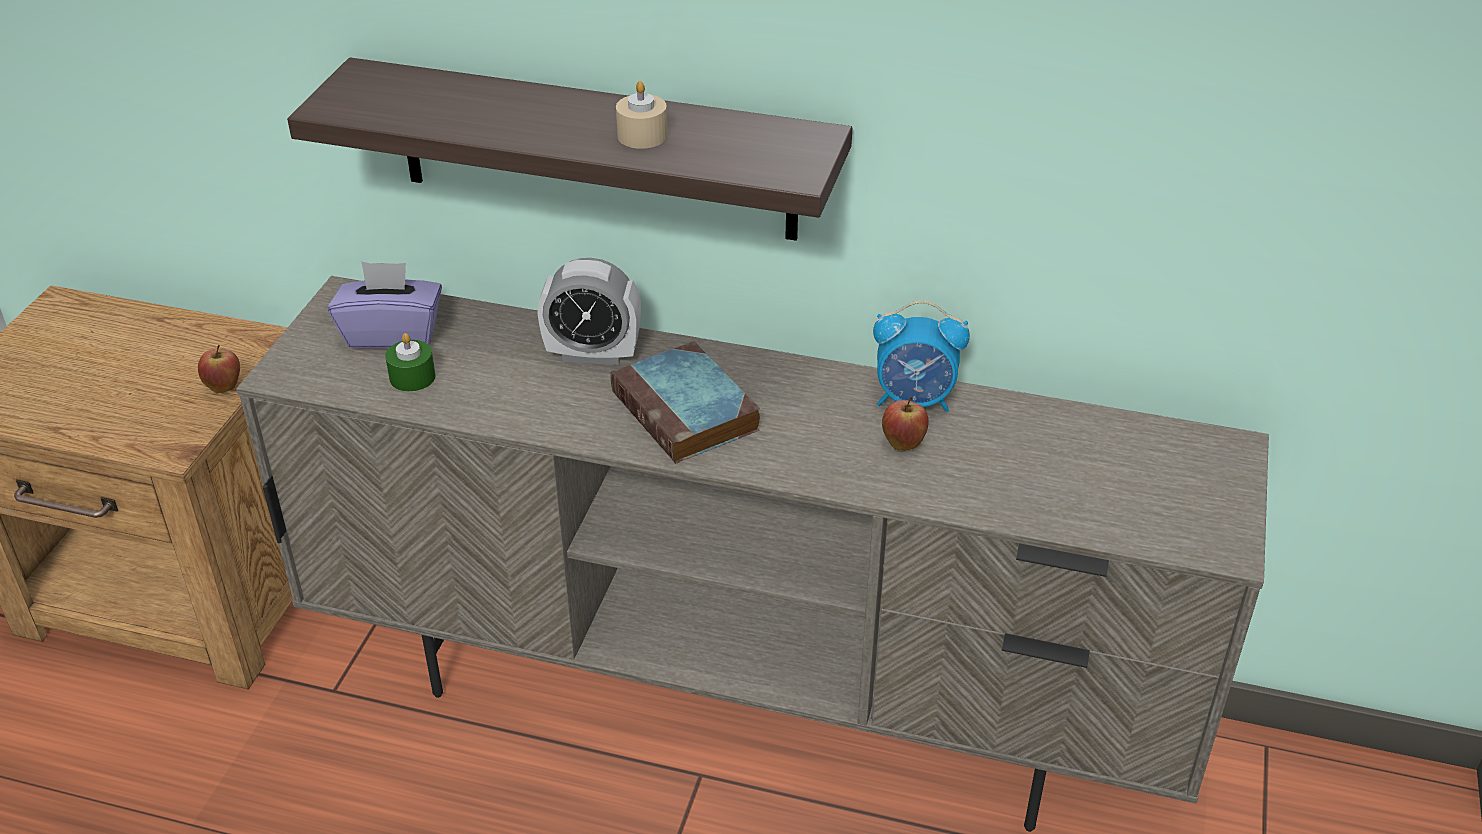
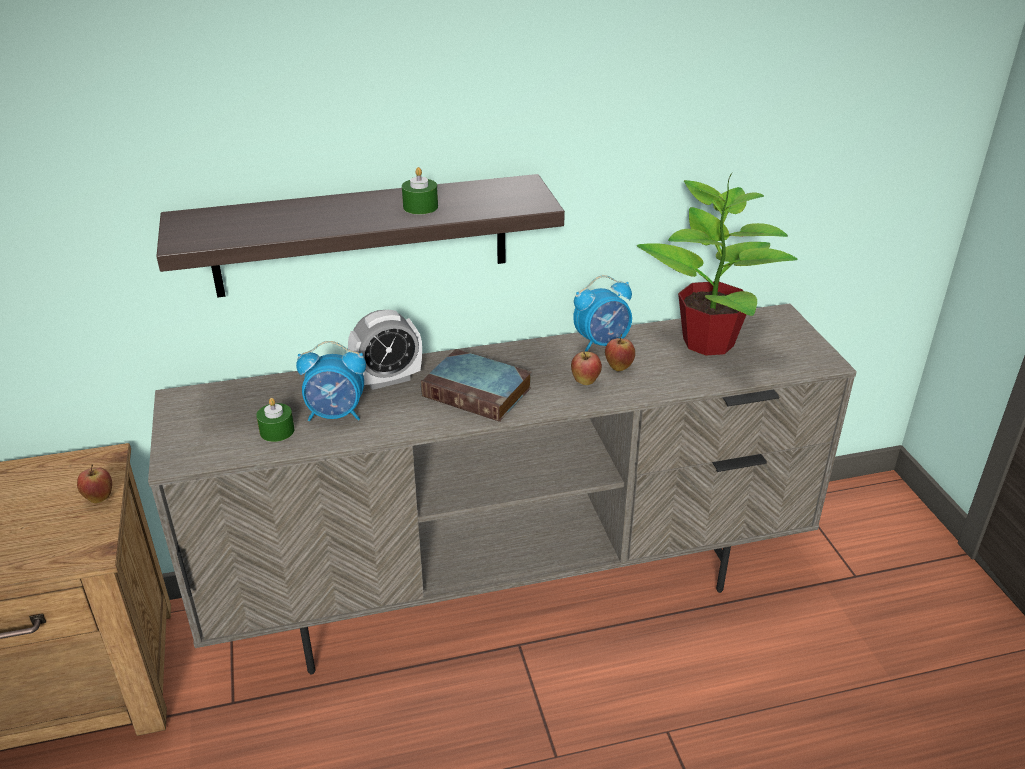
camera: 30 degrees left, 5 degrees down
(392, 333) = (237, 410): purple tissue box -> none
(494, 380) = (336, 414): none -> alarm clock
(642, 135) = (420, 207): beige candle -> green candle
(837, 449) = (585, 382): none -> apple
(1074, 453) = (710, 342): none -> potted plant

